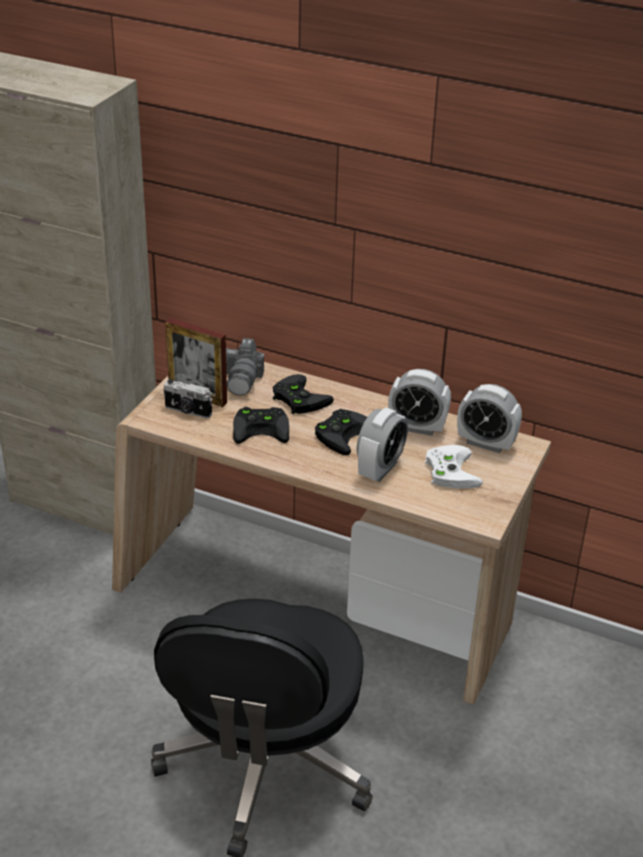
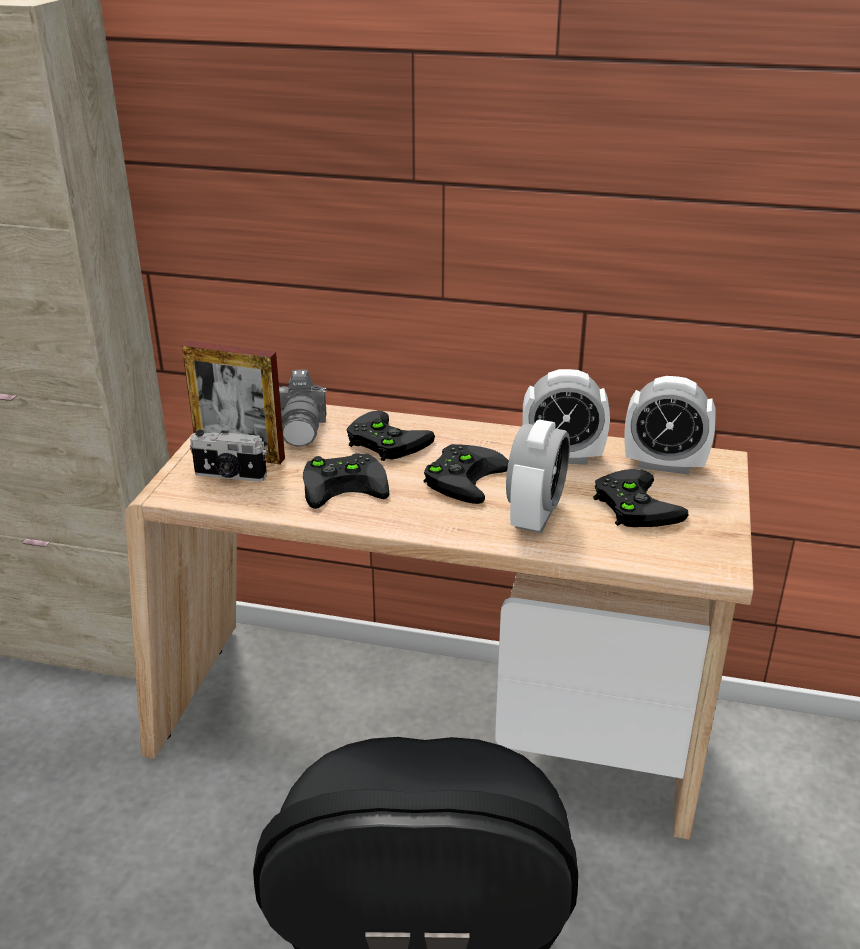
camera: 10 degrees left, 5 degrees down
(449, 470) = (632, 504): white game controller -> black game controller

